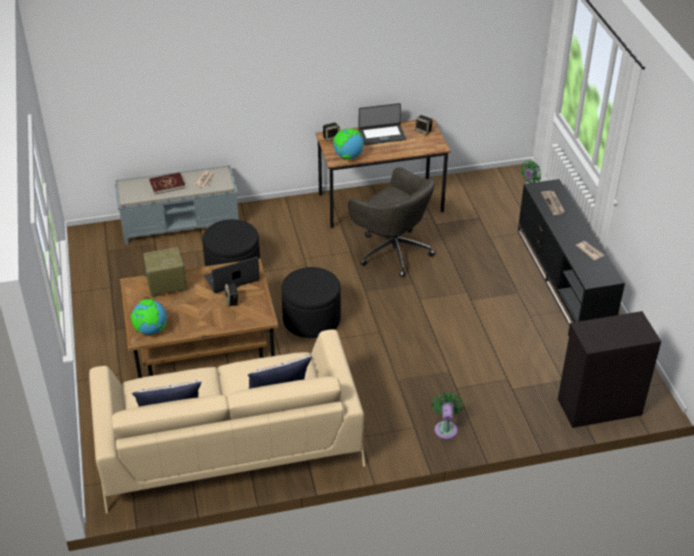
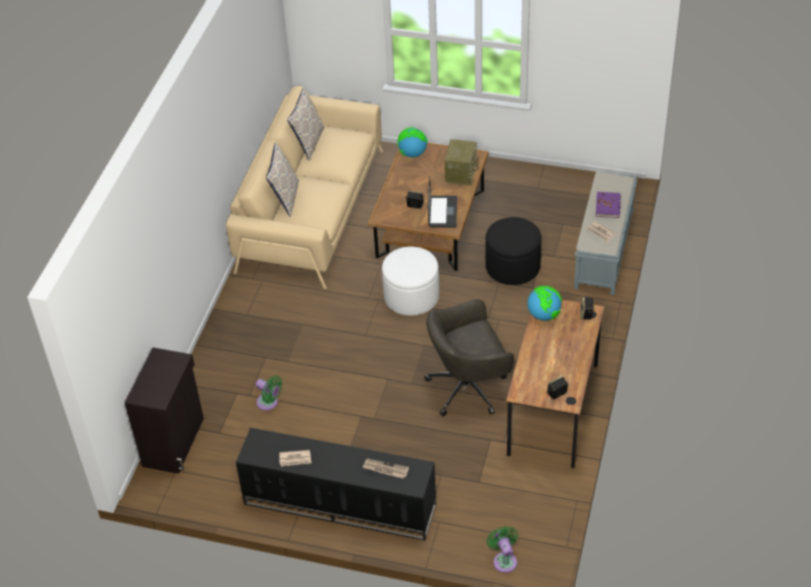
camera: 120 degrees right, 5 degrees up
(167, 184) = (608, 206): red book -> purple book
(311, 319) = (411, 296): black ottoman -> white ottoman
(382, 135) = (569, 356): laptop -> none
(446, 428) = (231, 333): green fan -> green fan (269, 403)

